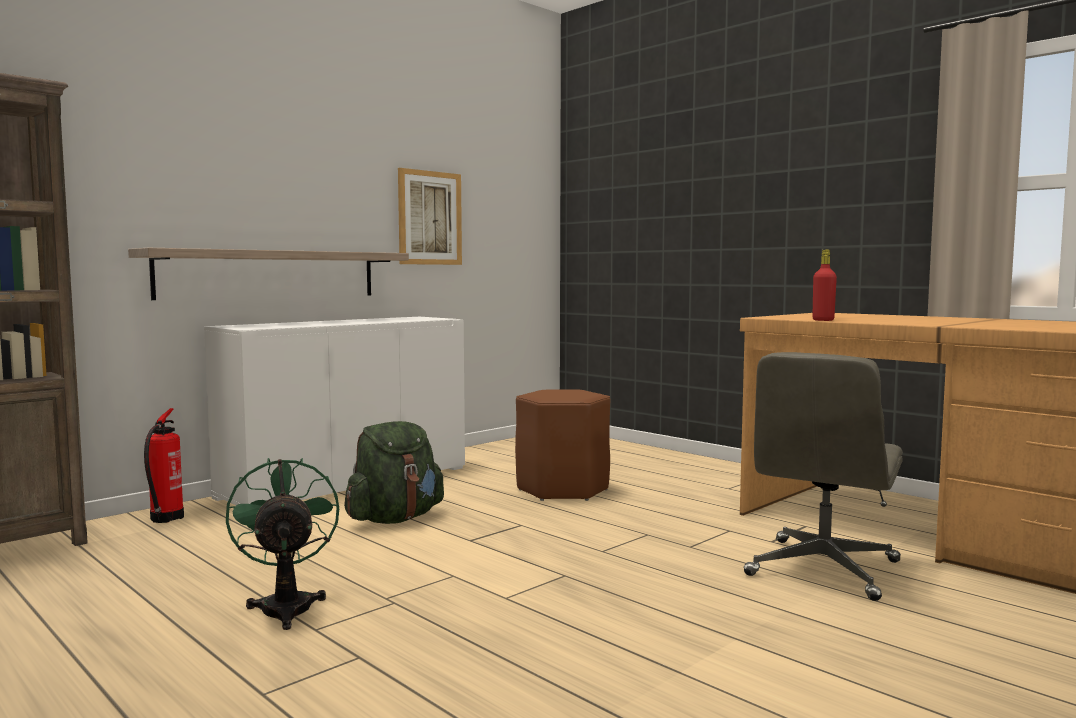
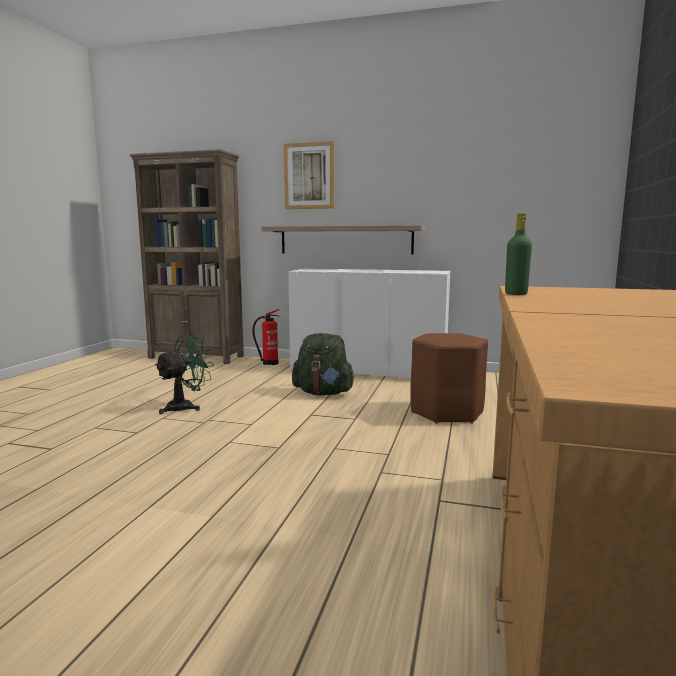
camera: 60 degrees right, 5 degrees up
(430, 218) = (468, 198): picture -> picture (309, 176)
(823, 320) = (516, 294): red bottle -> green bottle
(823, 569) = (393, 532): grey office chair -> none

